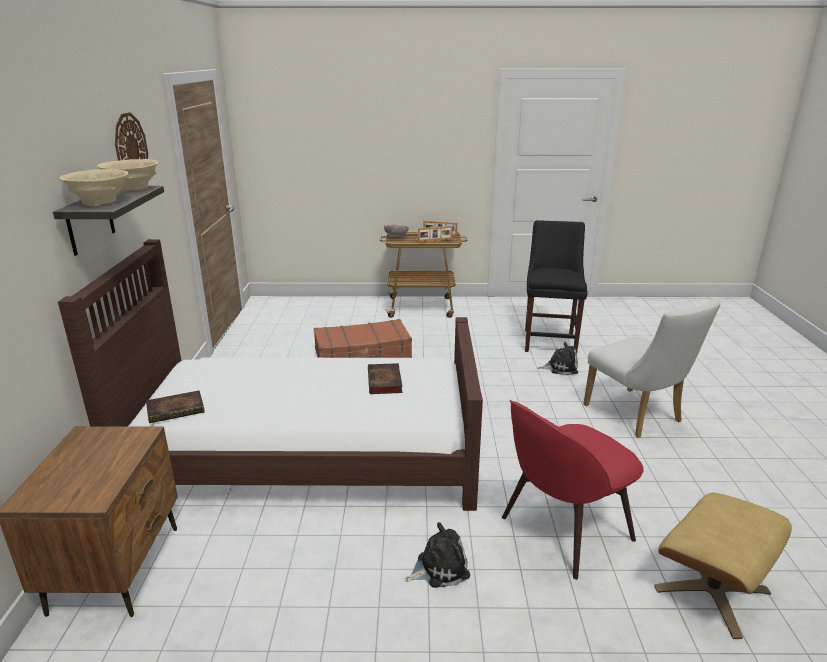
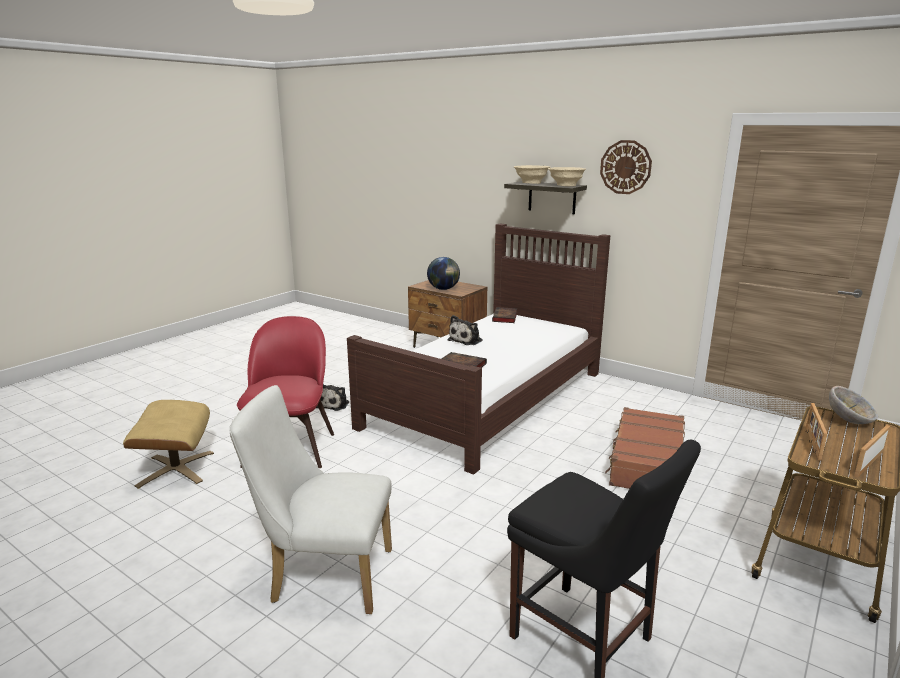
camera: 125 degrees right, 5 degrees down
(115, 460) = (443, 289): none -> globe
(560, 367) = (489, 591): plush toy -> plush toy (467, 340)

